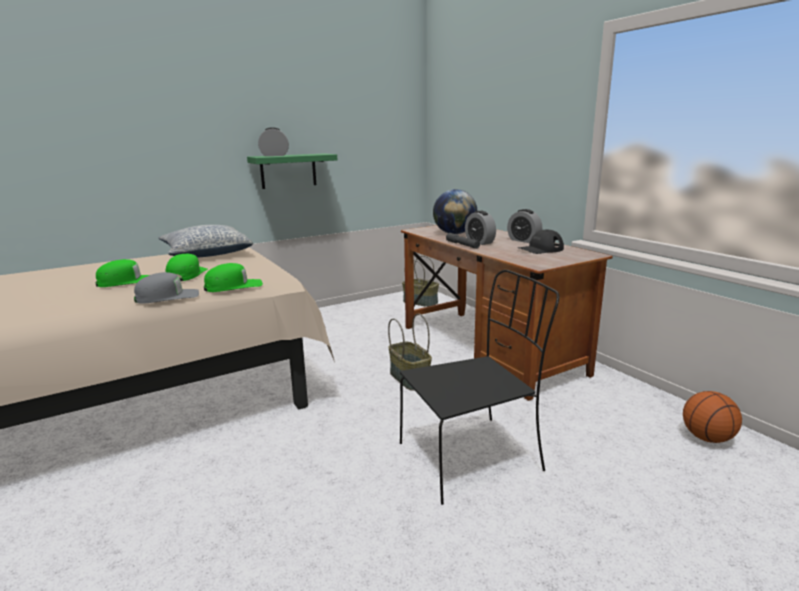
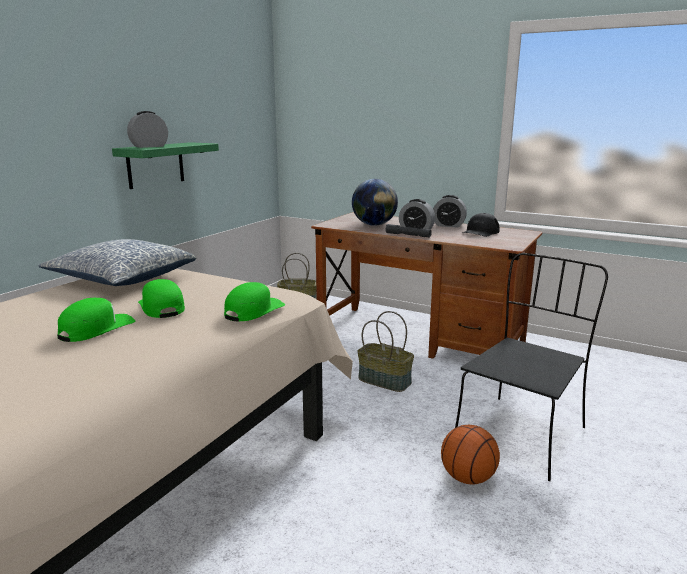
camera: 30 degrees left, 0 degrees up
(167, 297) = (201, 336): grey cap -> none
(707, 438) = (645, 370): basketball -> basketball (467, 478)

